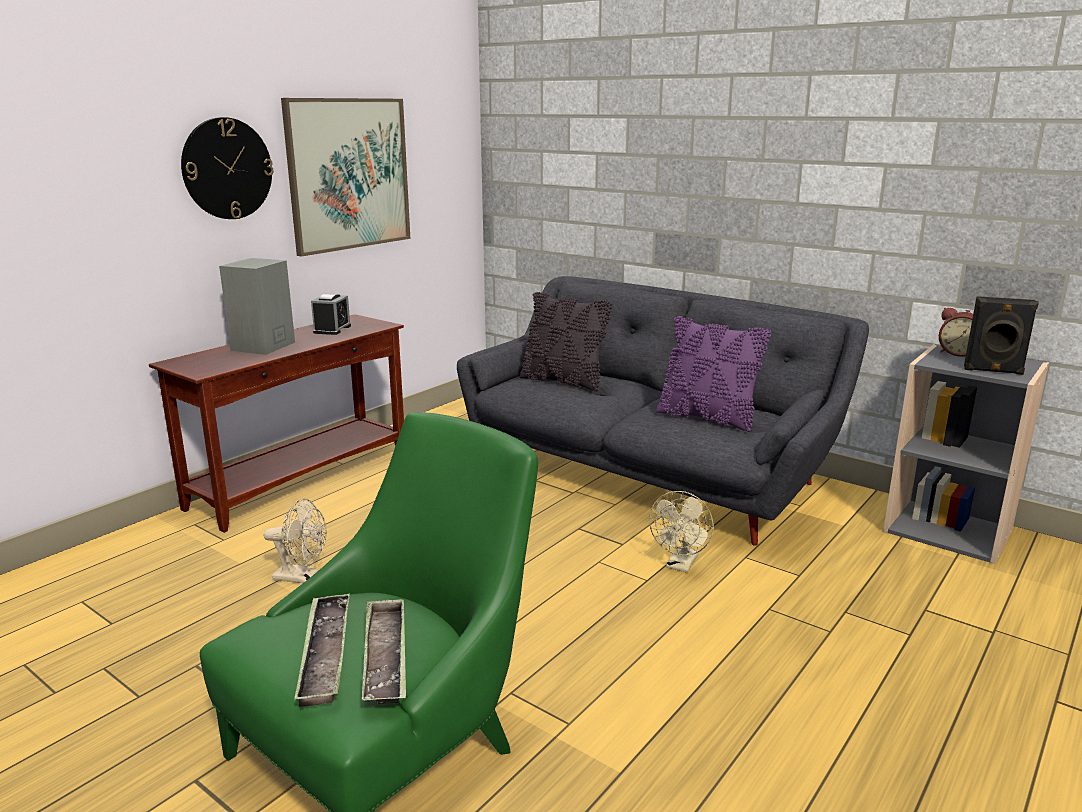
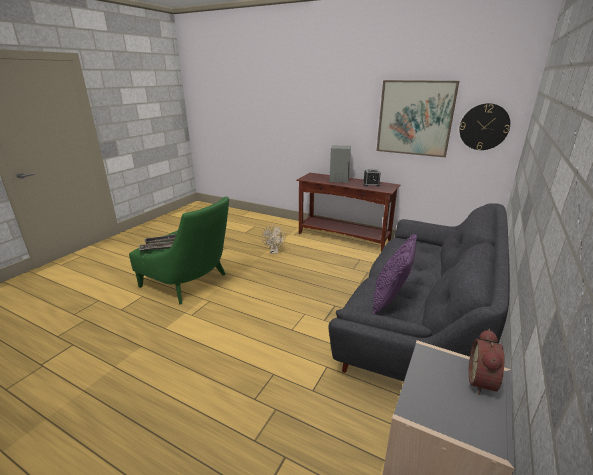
camera: 80 degrees right, 5 degrees up
(227, 169) = (353, 109): wall clock -> wall clock (484, 127)
(564, 381) = (417, 252): black pillow -> none
(681, 565) = (309, 340): beige fan -> none
(993, 371) = (427, 395): black speaker -> none

